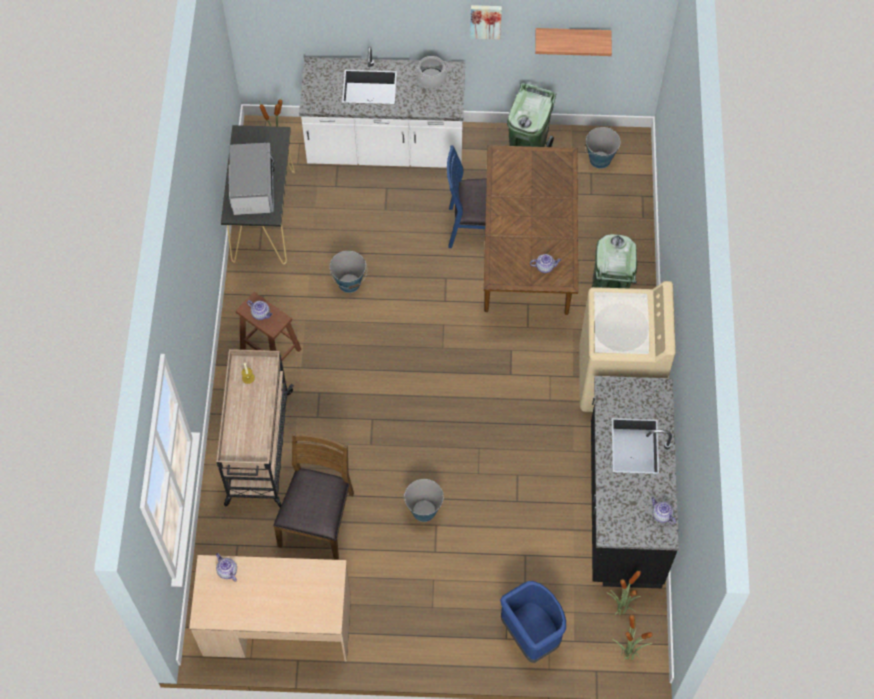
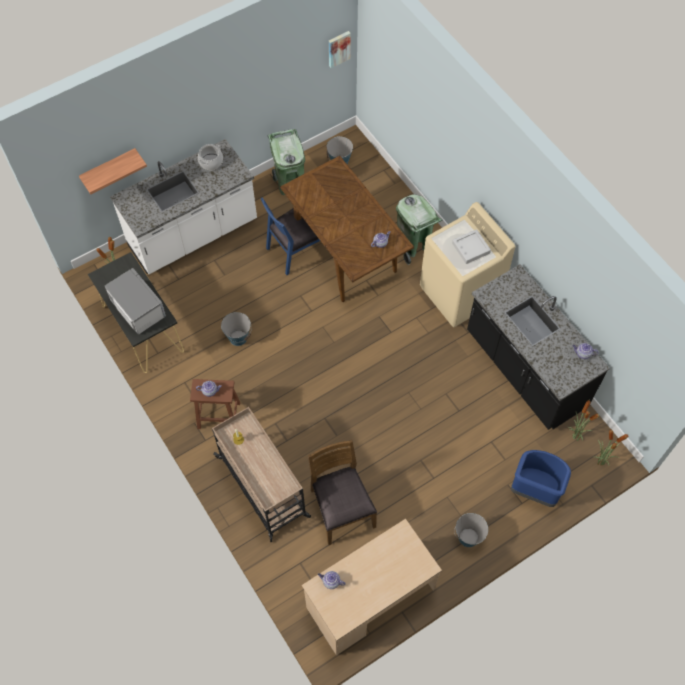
camera: 35 degrees left, 0 degrees up
(423, 510) = (405, 456): bucket -> bucket (468, 537)
(485, 20) = (232, 98): picture -> picture (338, 48)
(572, 38) = (293, 81): shelf -> shelf (109, 169)
(628, 328) = (471, 248): none -> grey tray

